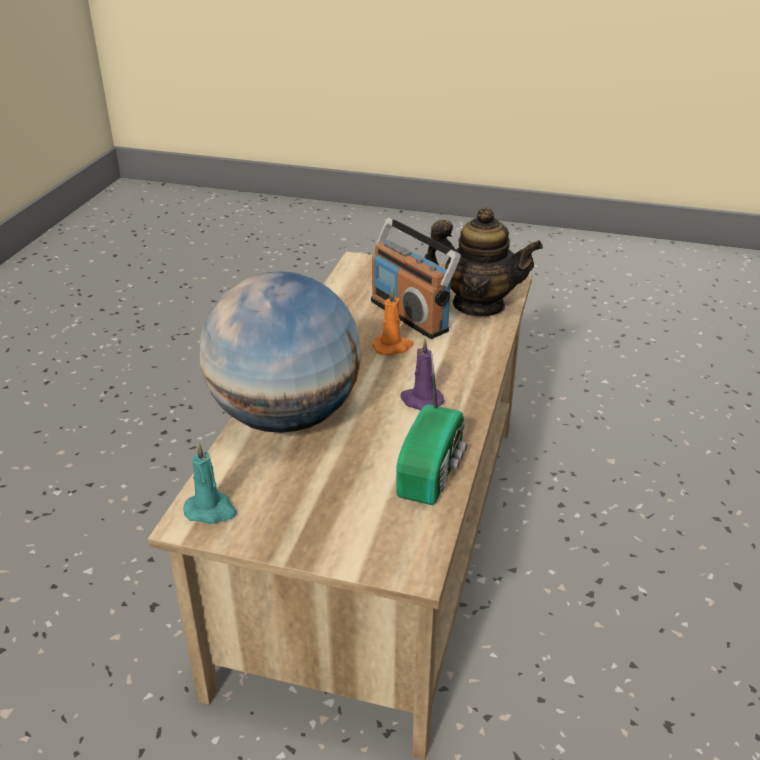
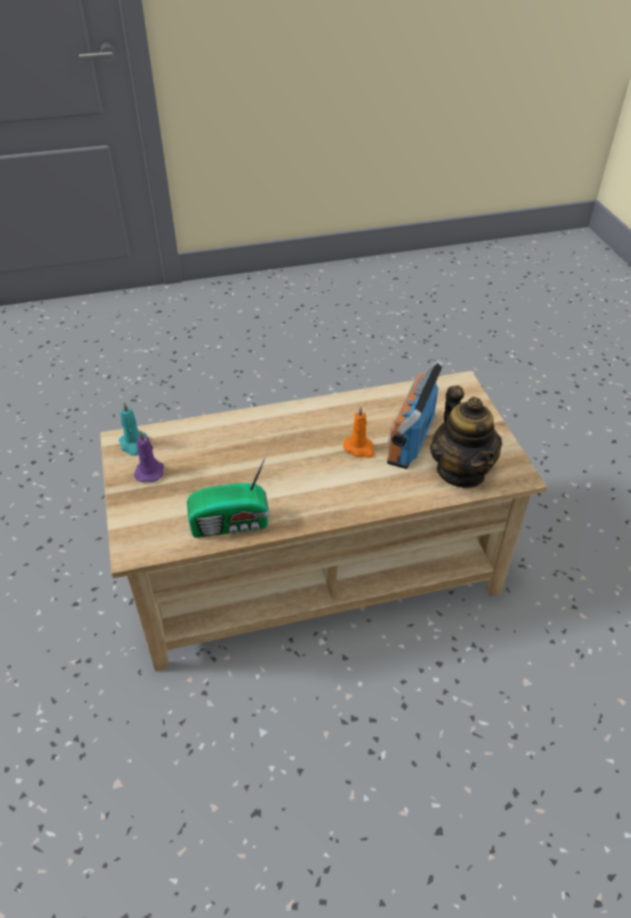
camera: 60 degrees right, 10 degrees up
(286, 417) = (239, 434): globe -> none
(421, 400) = (304, 488): purple candle -> purple candle (150, 471)

